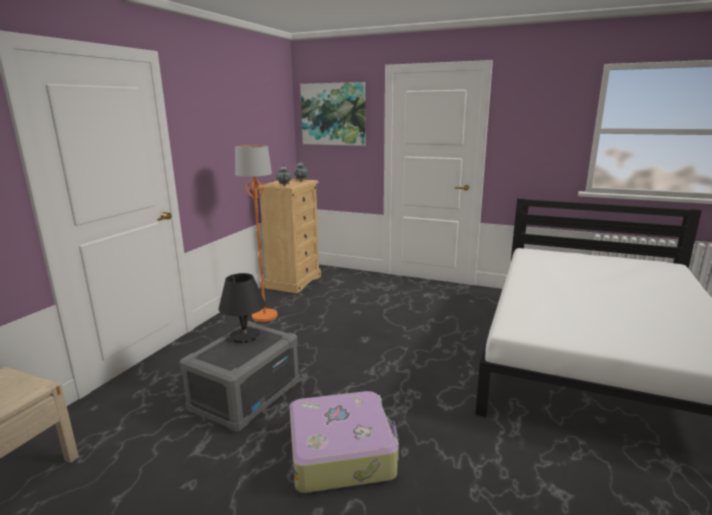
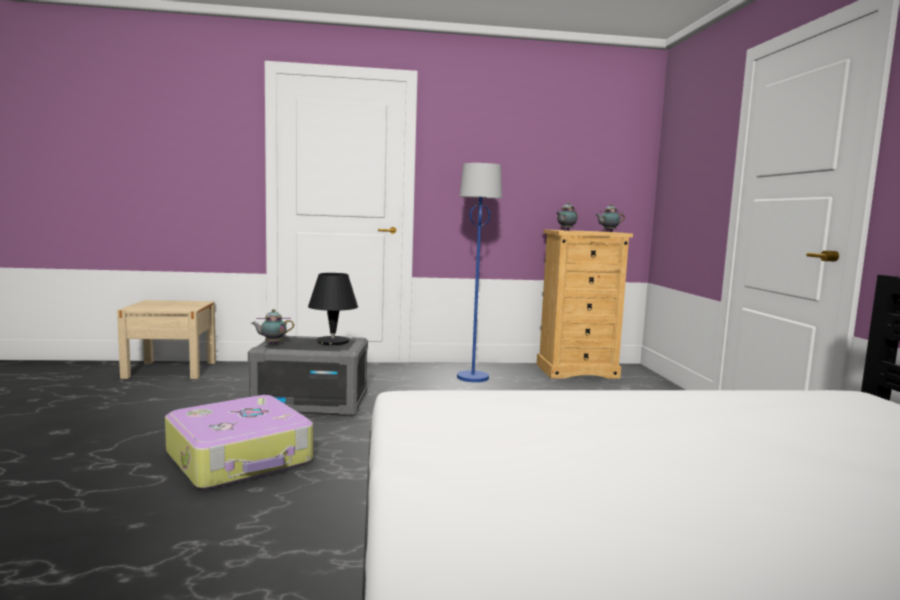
camera: 60 degrees right, 10 degrees down
(219, 364) = (272, 343): none -> teapot
(265, 316) = (473, 377): orange floor lamp -> blue floor lamp
(333, 114) = (689, 142): picture -> none

